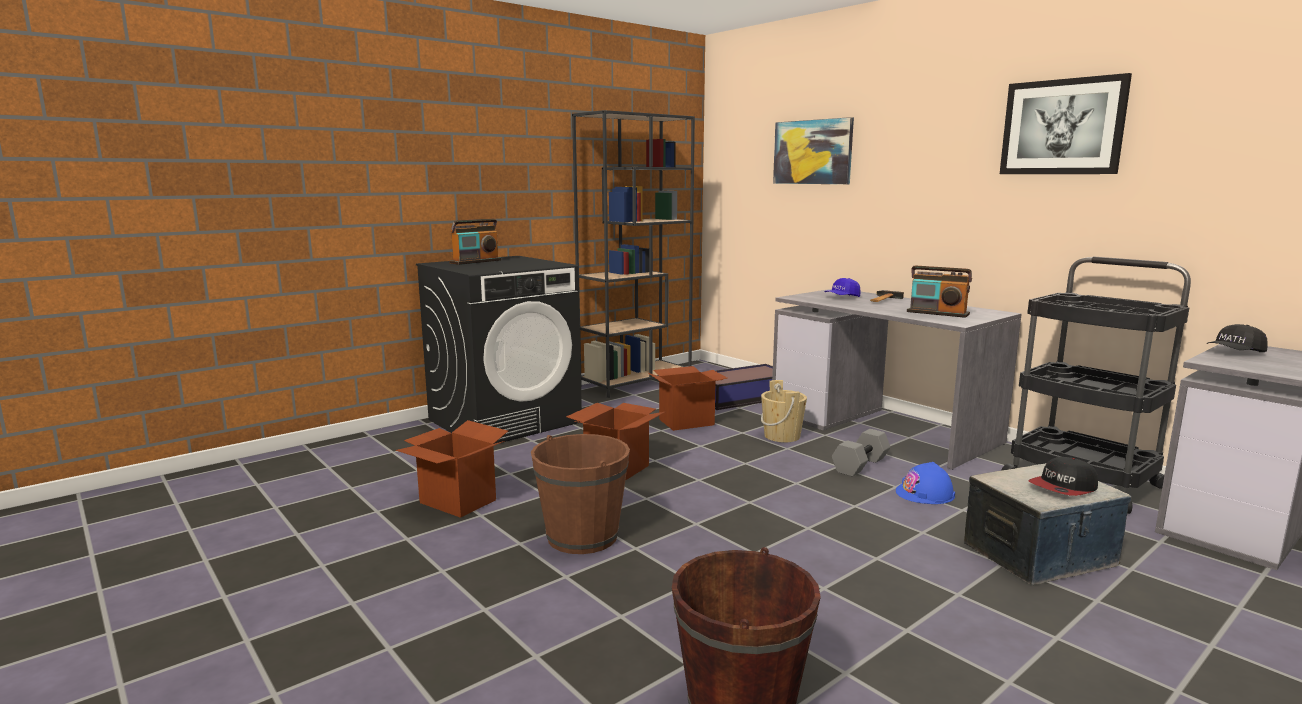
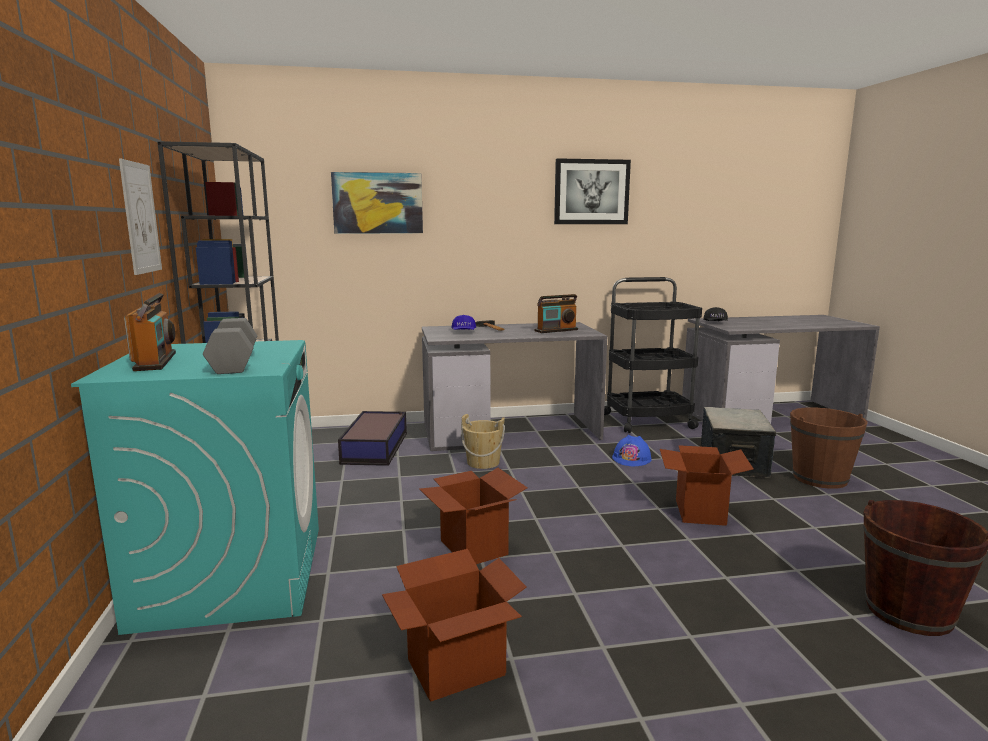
camera: 60 degrees left, 0 degrees up
(505, 421) = (232, 574): black washing machine -> turquoise washing machine
(537, 169) = (140, 218): none -> picture
(582, 537) = (612, 606): brown bucket -> brown bucket (820, 478)
(686, 422) = (398, 484): cardboard box -> cardboard box (700, 512)
(859, 464) = (567, 458): grey dumbbell -> grey dumbbell (232, 363)
(1063, 487) = (744, 416): cap -> none

